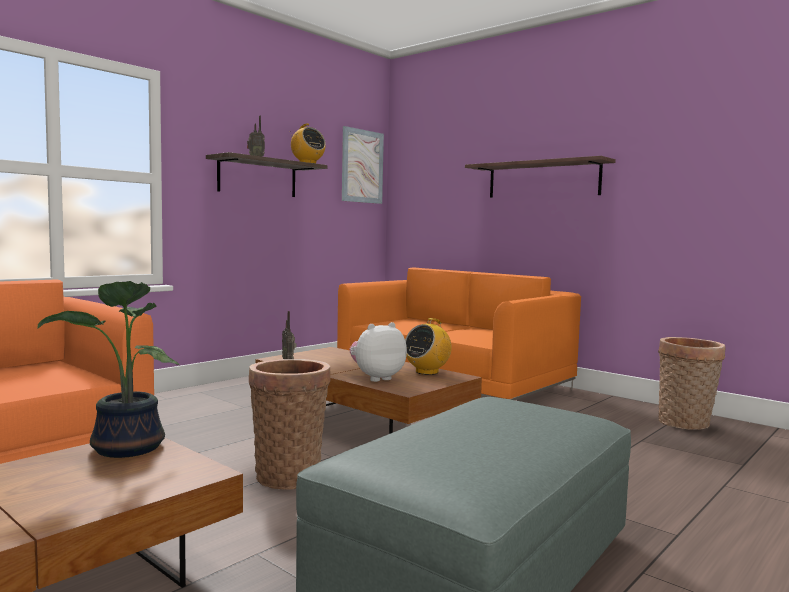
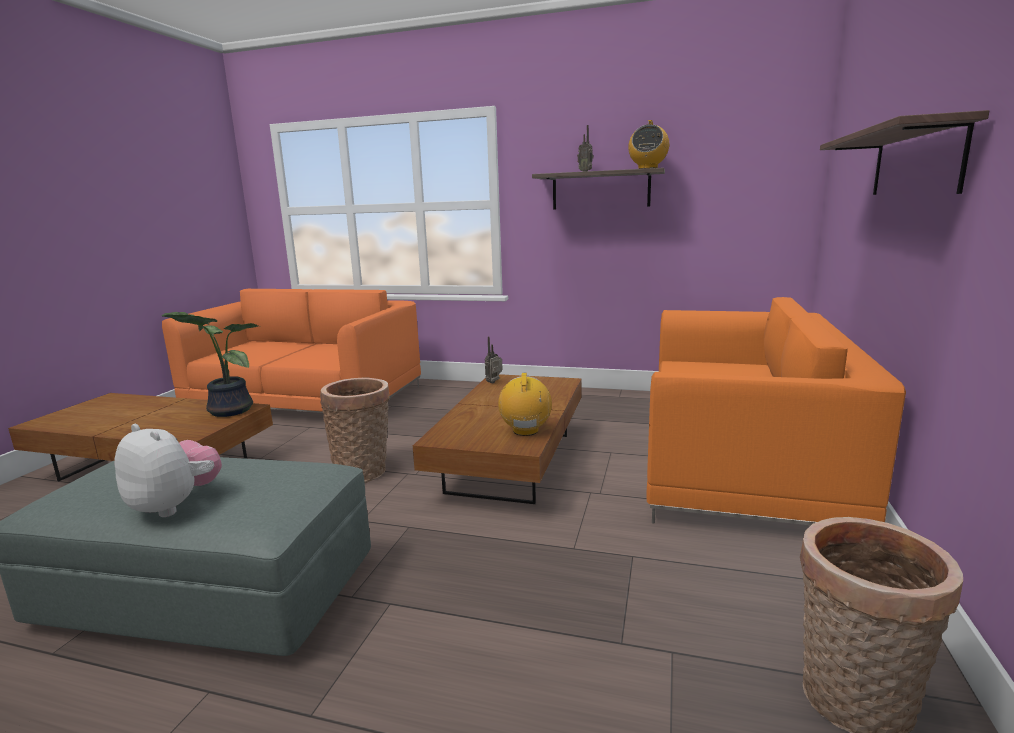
camera: 65 degrees right, 10 degrees up
(362, 166) = (770, 154): picture -> none
(376, 378) = (471, 420): plush toy -> plush toy (175, 505)
(427, 372) = (525, 431): radio -> radio turned 75 degrees clockwise

